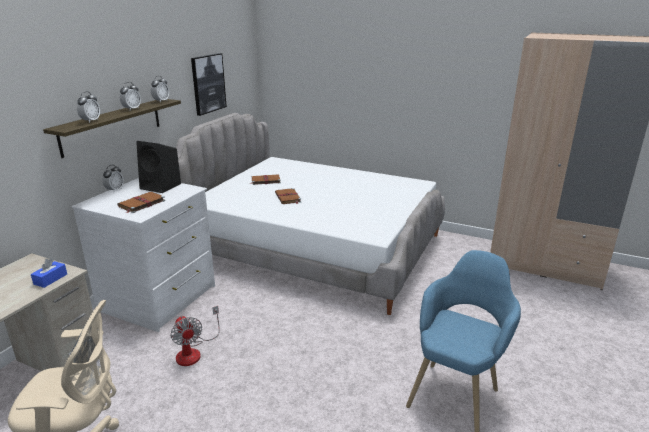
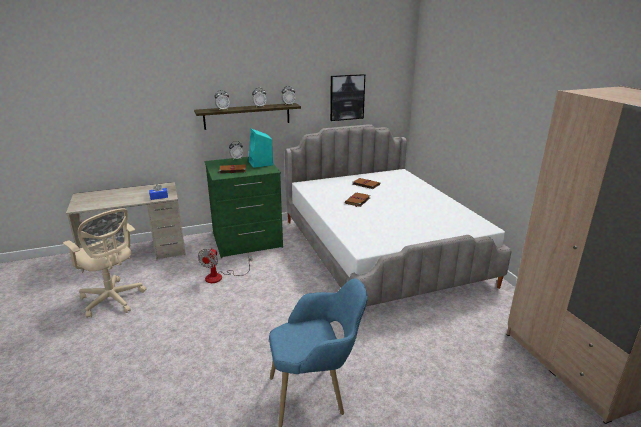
camera: 45 degrees right, 0 degrees up
(159, 298) = (247, 240): white dresser -> green dresser
(161, 186) = (261, 163): black speaker -> turquoise speaker

